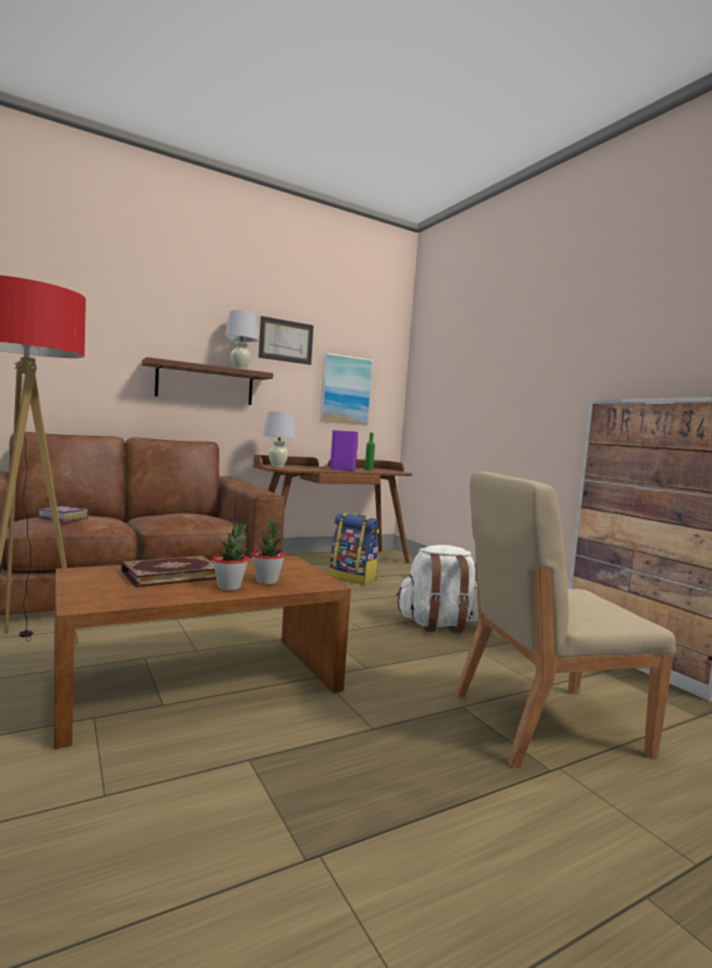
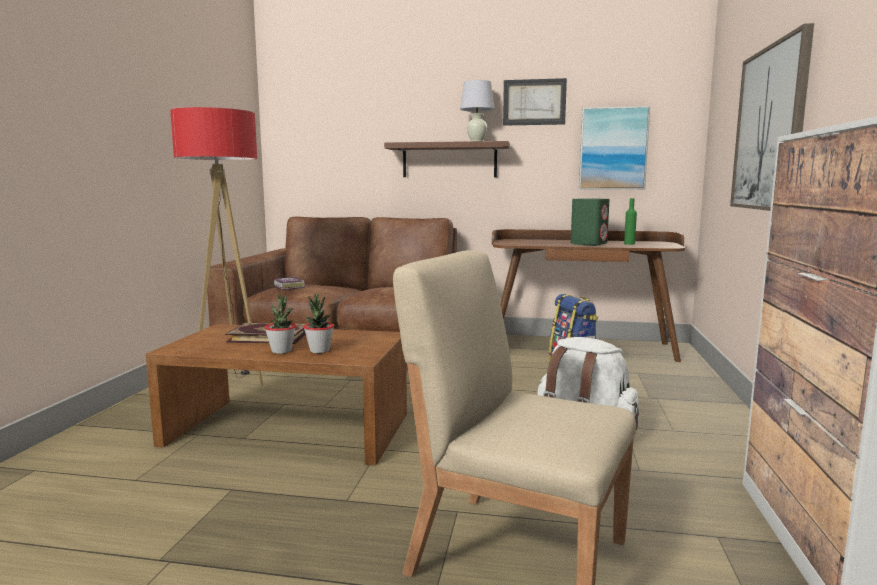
camera: 40 degrees right, 5 degrees up
(277, 466) = (513, 241): white table lamp -> none
(342, 469) = (589, 244): purple speaker -> green speaker
(503, 390) = (769, 128): none -> picture

